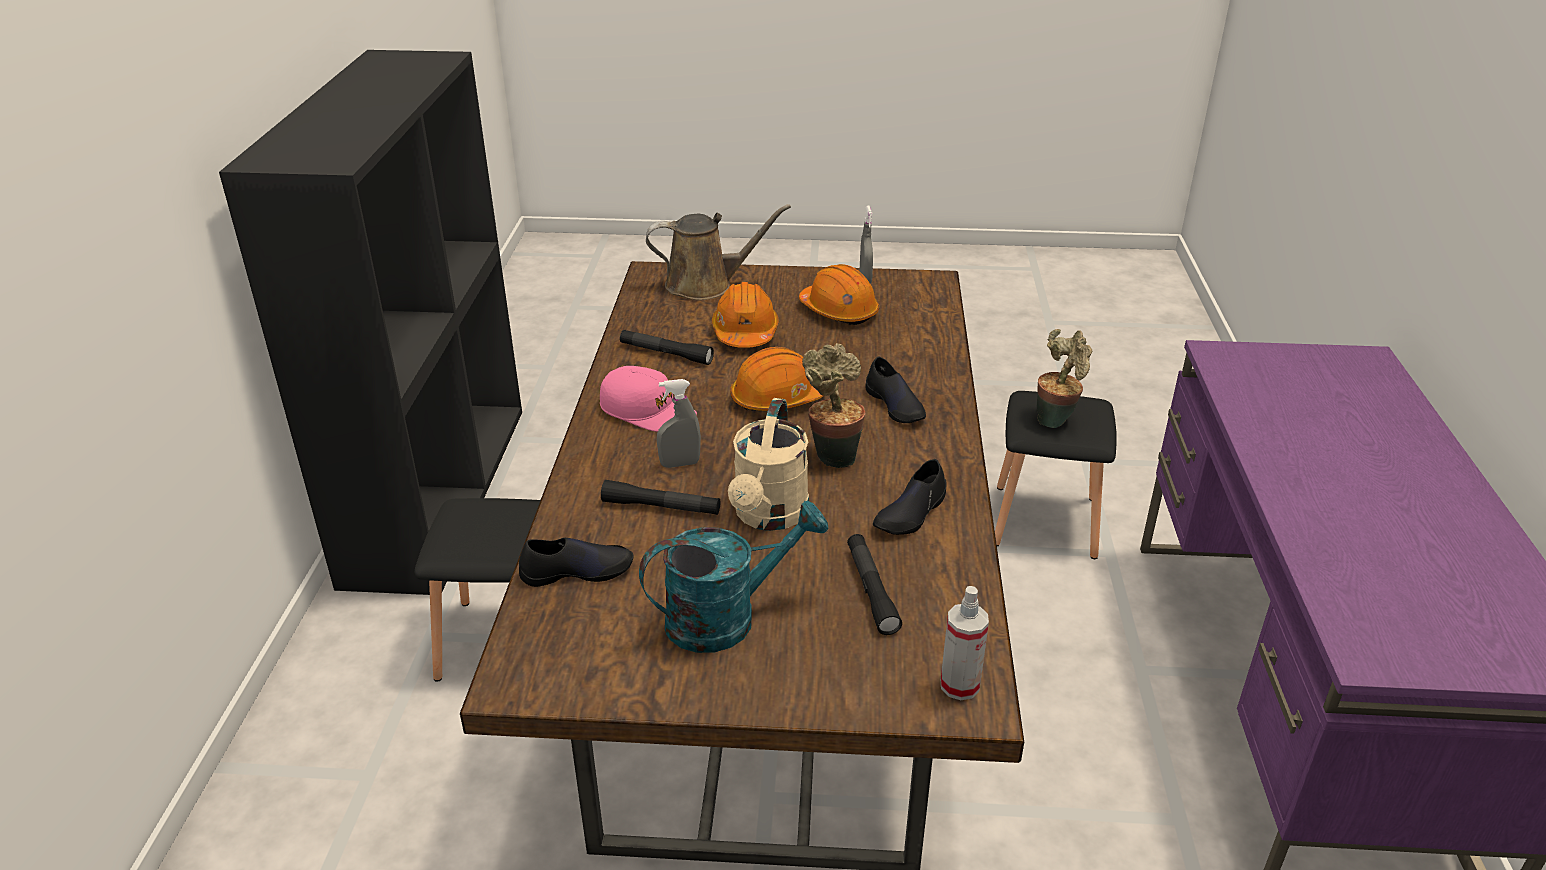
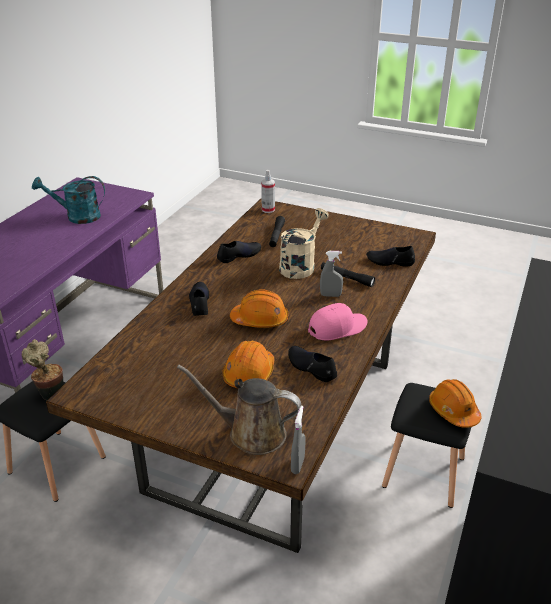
camera: 160 degrees left, 0 degrees up
(647, 411) = (337, 328): pink cap -> pink cap turned 105 degrees clockwise
(666, 353) = (311, 367): black flashlight -> black shoe
(726, 617) = (335, 238): turquoise watering can -> turquoise watering can (77, 217)
(833, 455) = (253, 284): potted plant -> none
(839, 311) = (171, 378): orange hard hat -> orange hard hat (453, 411)
(865, 279) = (123, 408): grey spray bottle -> grey spray bottle (297, 465)

